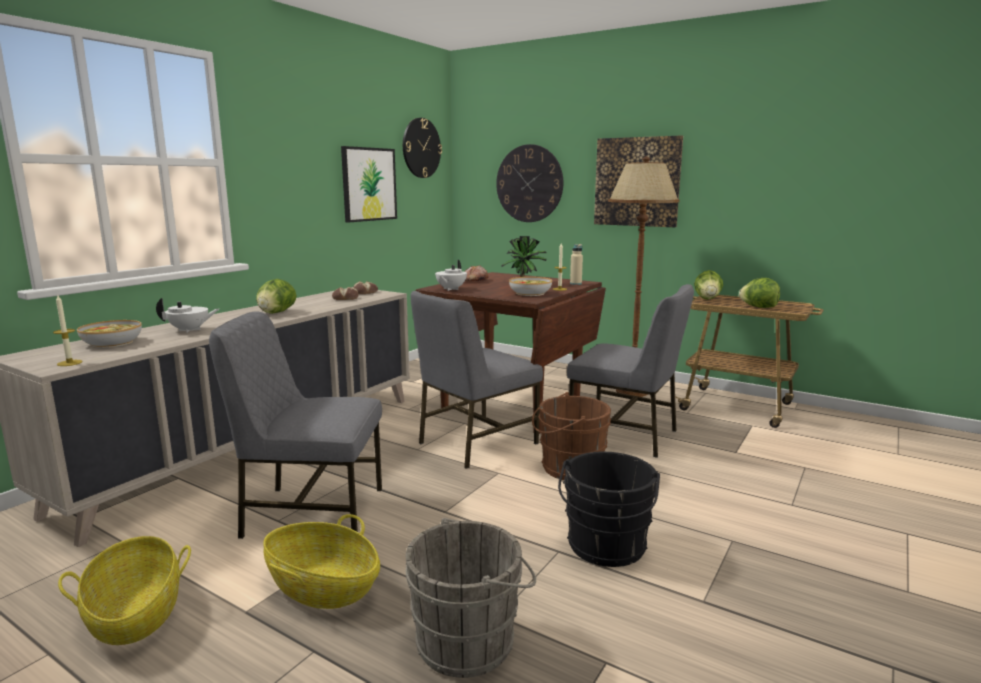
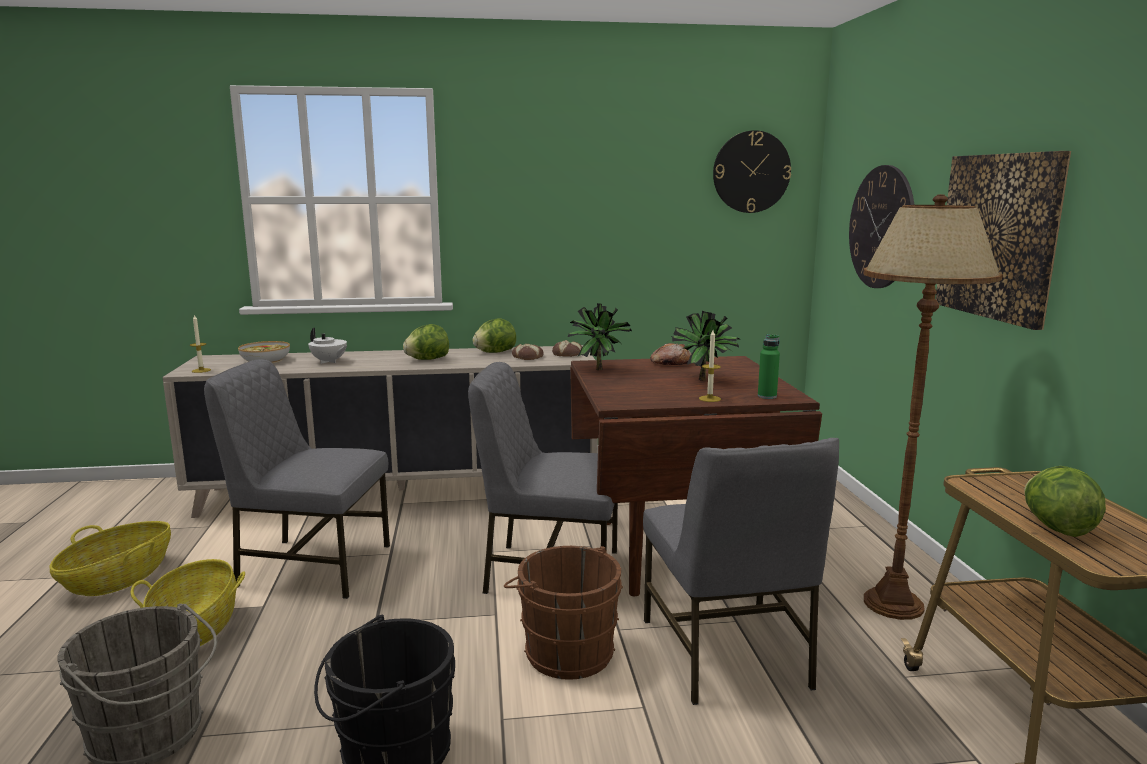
camera: 50 degrees right, 0 degrees up
(311, 513) = (312, 566): grey chair -> grey chair turned 45 degrees counterclockwise
(369, 184) = (645, 221): picture -> none
(450, 289) = (597, 369): white teapot -> potted plant
(530, 293) = (650, 395): bowl -> none
(575, 283) = (767, 396): beige bottle -> green bottle
(707, 299) = (1003, 481): lettuce -> lettuce (495, 352)

